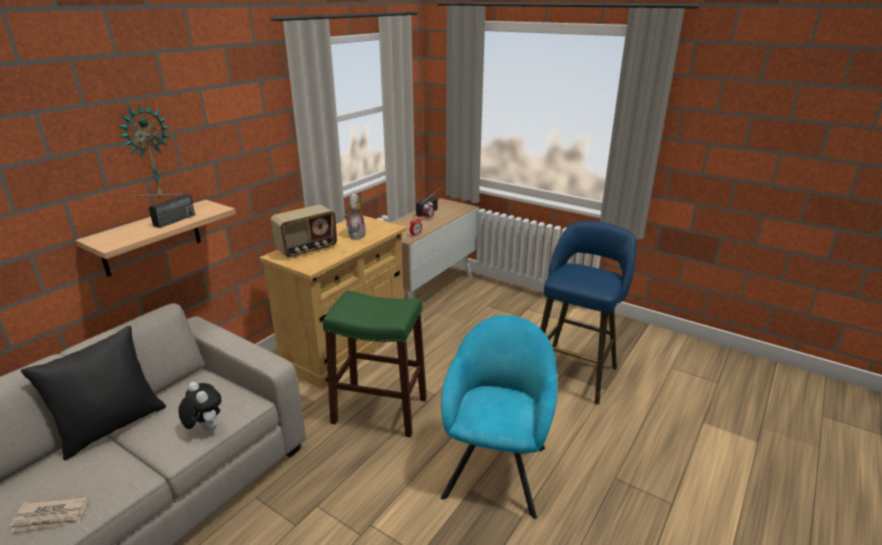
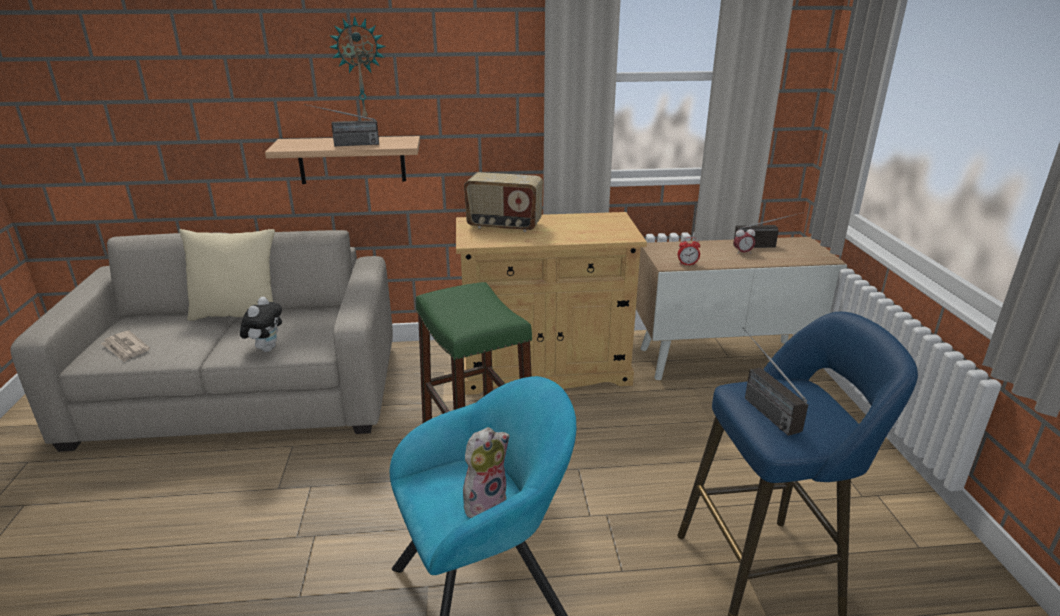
camera: 50 degrees right, 0 degrees up
(112, 426) = (238, 314): black pillow -> beige pillow
(355, 235) = (576, 230): plush toy -> plush toy (485, 502)
(576, 281) = (758, 405): none -> radio

